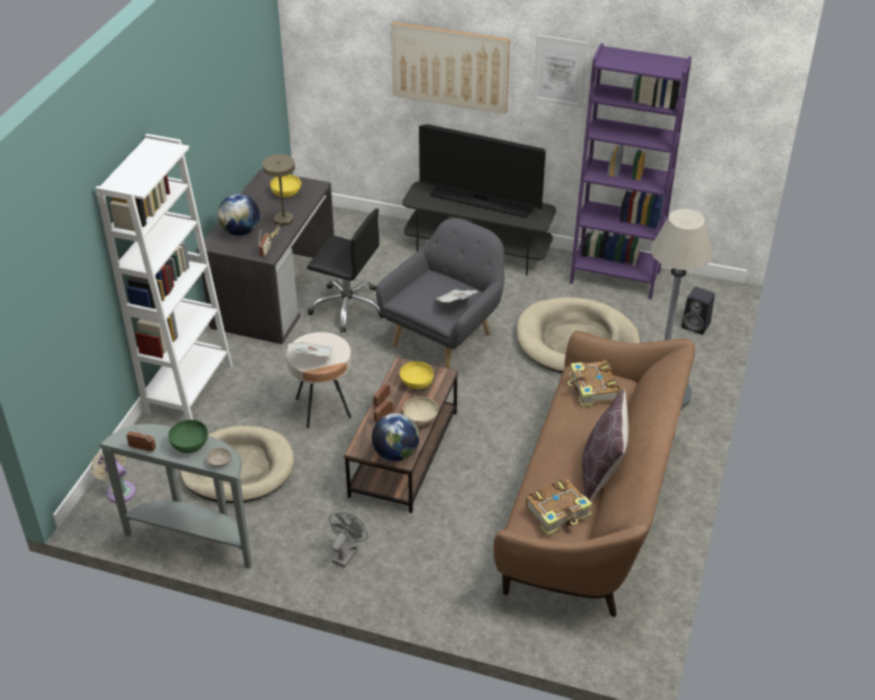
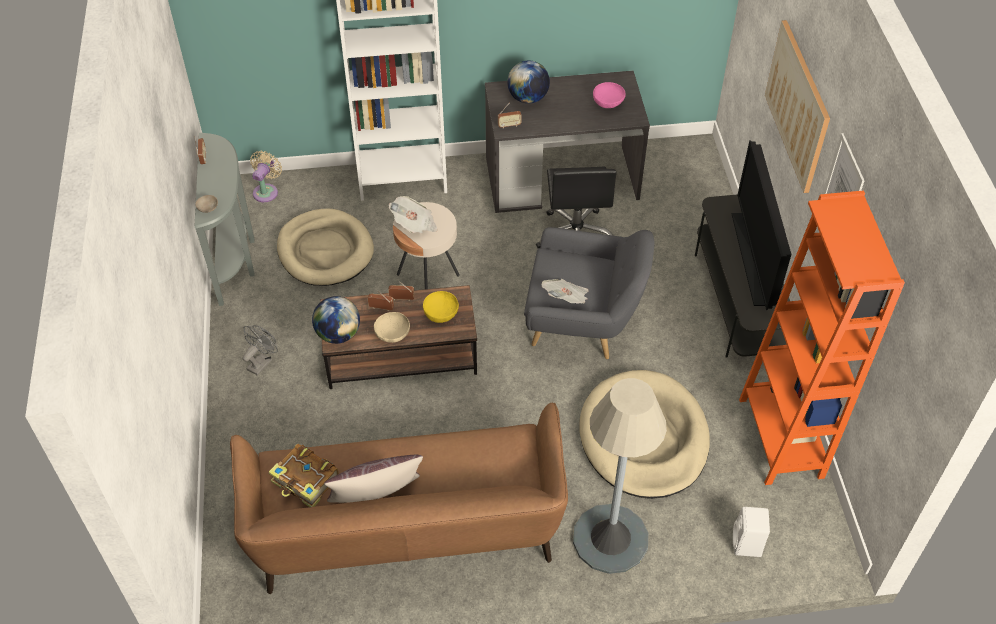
camera: 65 degrees right, 10 degrees up
(189, 444) = (220, 182): green bowl -> none
(282, 222) = (561, 118): beige table lamp -> none
(286, 193) = (608, 103): yellow bowl -> pink bowl
(346, 553) = (262, 362): grey fan -> grey fan turned 60 degrees counterclockwise
(593, 390) = (497, 455): book -> none
(615, 277) = (780, 438): purple bookcase -> orange bookcase
(696, 325) = (747, 544): black speaker -> white speaker

